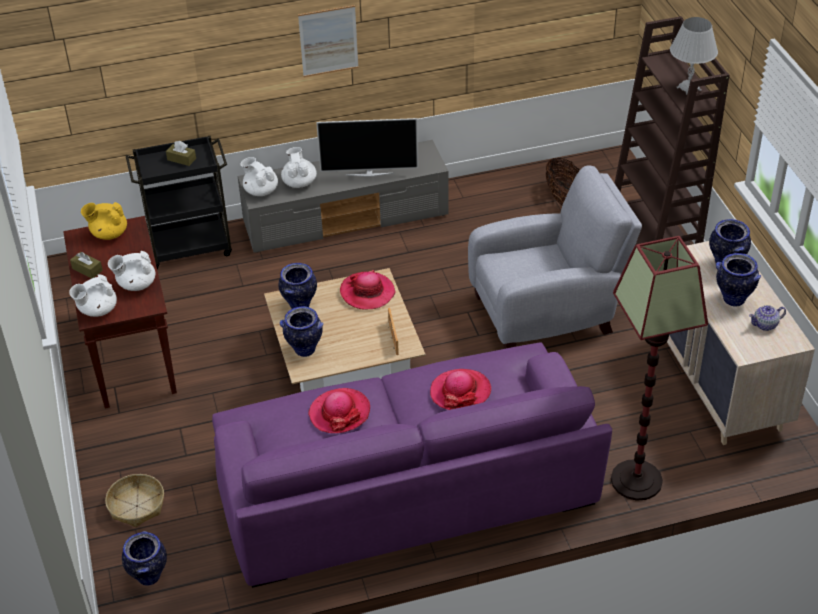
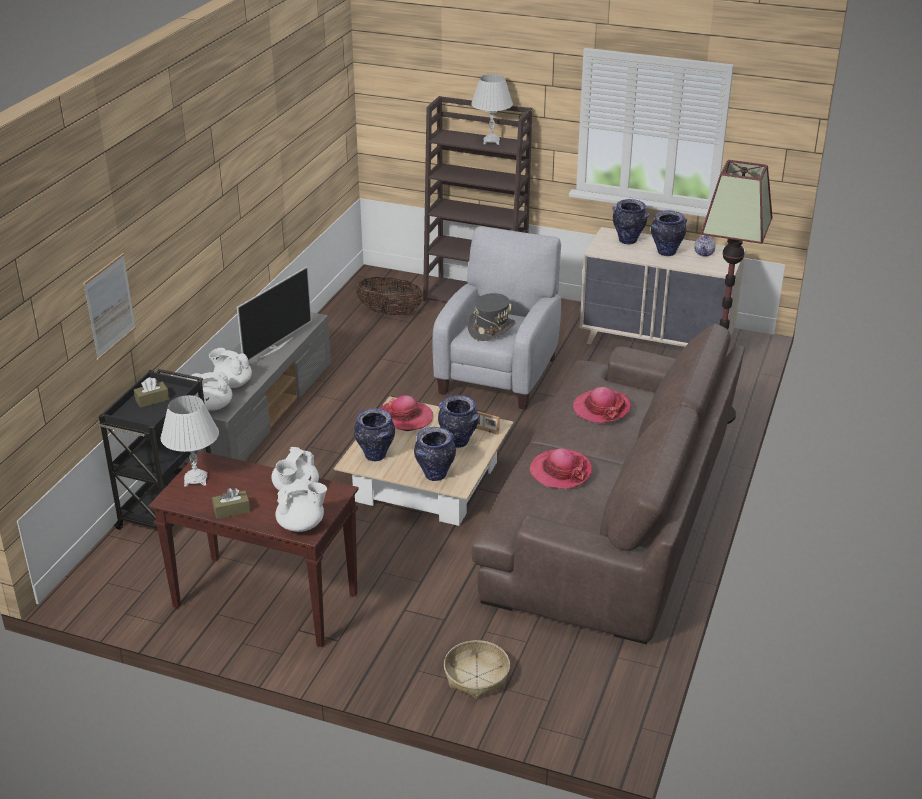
camera: 55 degrees left, 10 degrees down
(97, 310) = (302, 525): white teapot -> white teapot turned 105 degrees counterclockwise
(108, 234) = (195, 479): yellow teapot -> white table lamp
(149, 577) = (576, 703): vase -> vase (458, 442)
(328, 41) = (208, 224): picture -> picture (109, 306)
(405, 487) = (613, 515): purple sofa -> brown sofa
(521, 266) = (491, 329): none -> grey hat

